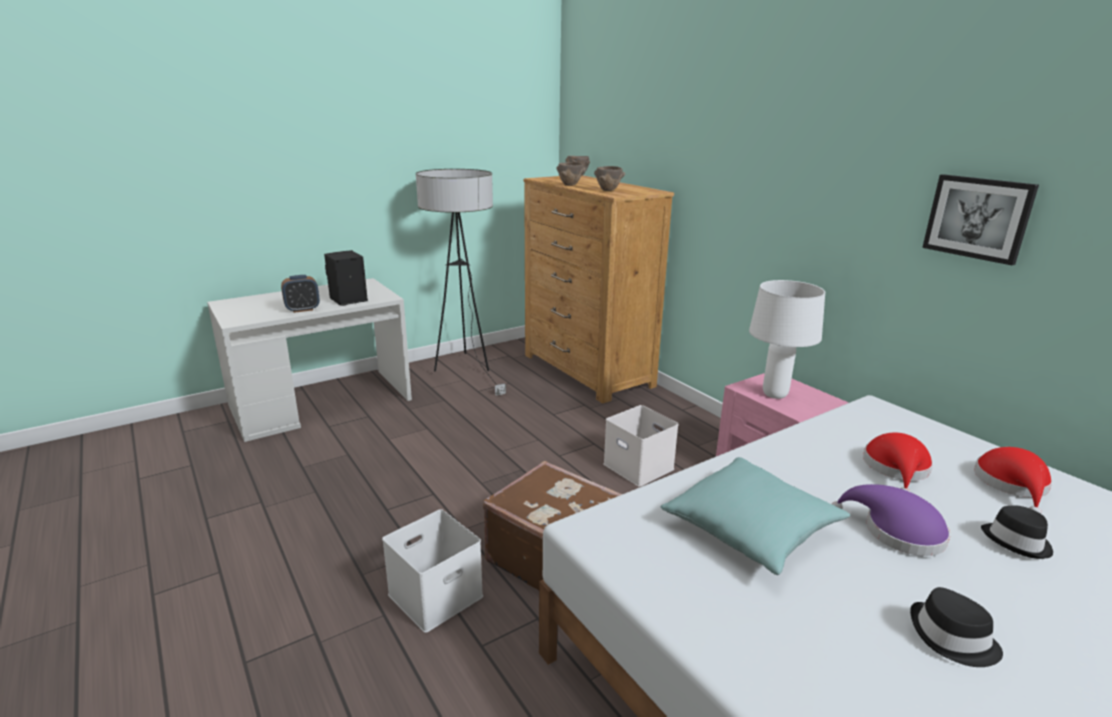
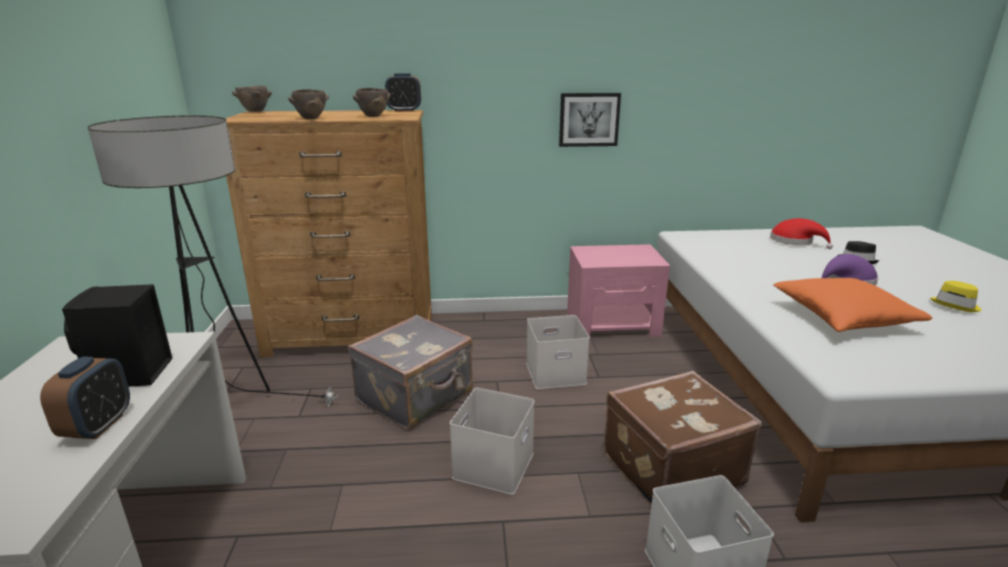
camera: 60 degrees left, 0 degrees up
(488, 472) = (492, 464): none -> white storage box
(537, 419) = (416, 397): none -> grey suitcase
(654, 190) = (404, 110): none -> alarm clock
(751, 529) = (843, 318): turquoise pillow -> orange pillow
(774, 395) = (613, 258): white table lamp -> none
(896, 469) = (769, 257): red hat -> none
(952, 638) = (955, 305): black hat -> yellow hat
(978, 218) = (711, 86): picture -> picture (589, 119)

